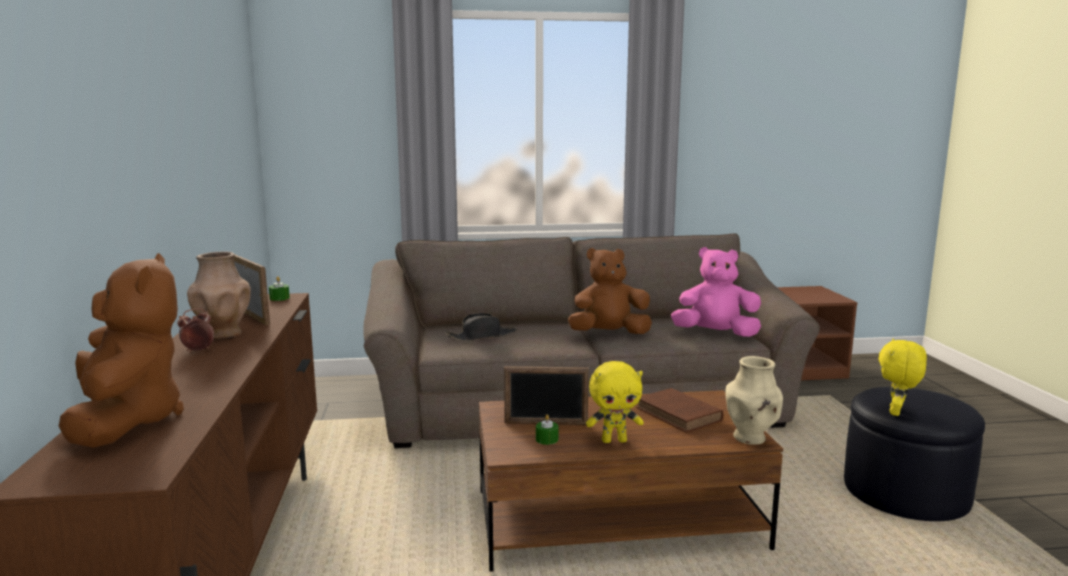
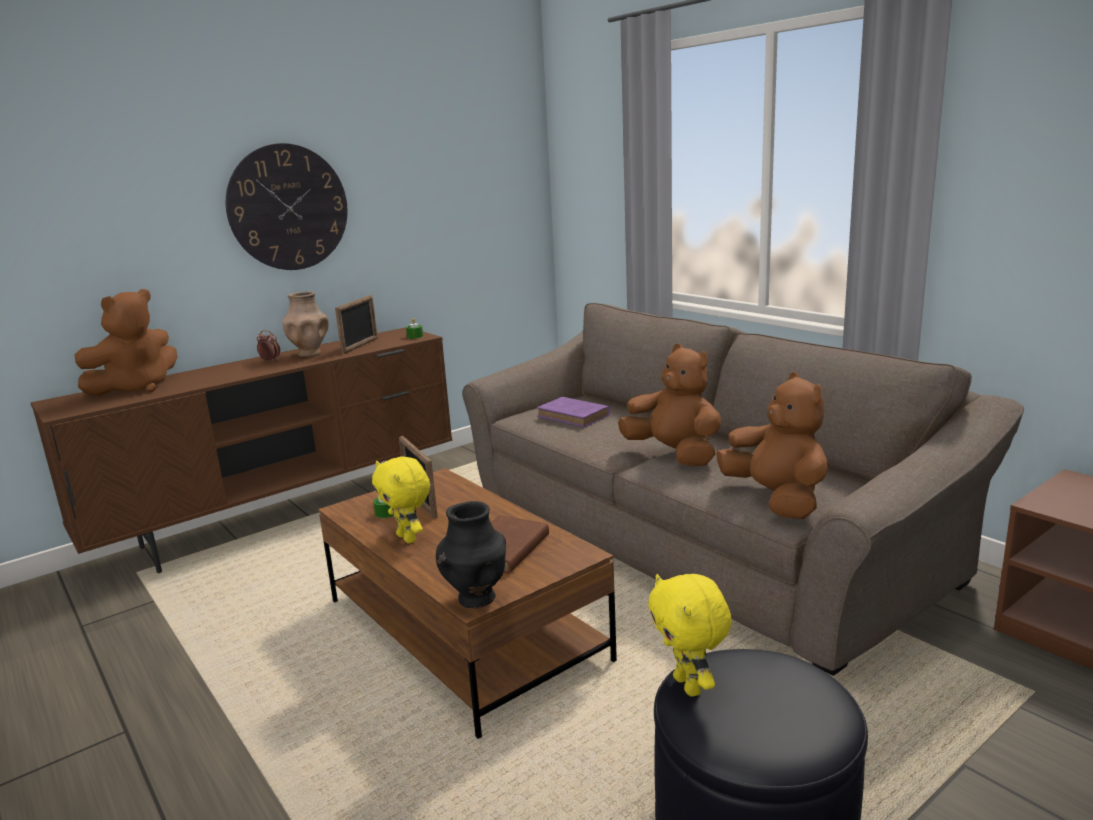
camera: 60 degrees right, 5 degrees up
(153, 143) = (288, 207): none -> wall clock
(482, 336) = (575, 416): black hat -> purple book
(715, 334) = (776, 500): pink plush toy -> brown plush toy
(750, 438) = (476, 599): beige vase -> black vase
(896, 412) = (689, 686): yellow plush toy -> yellow plush toy turned 105 degrees counterclockwise

